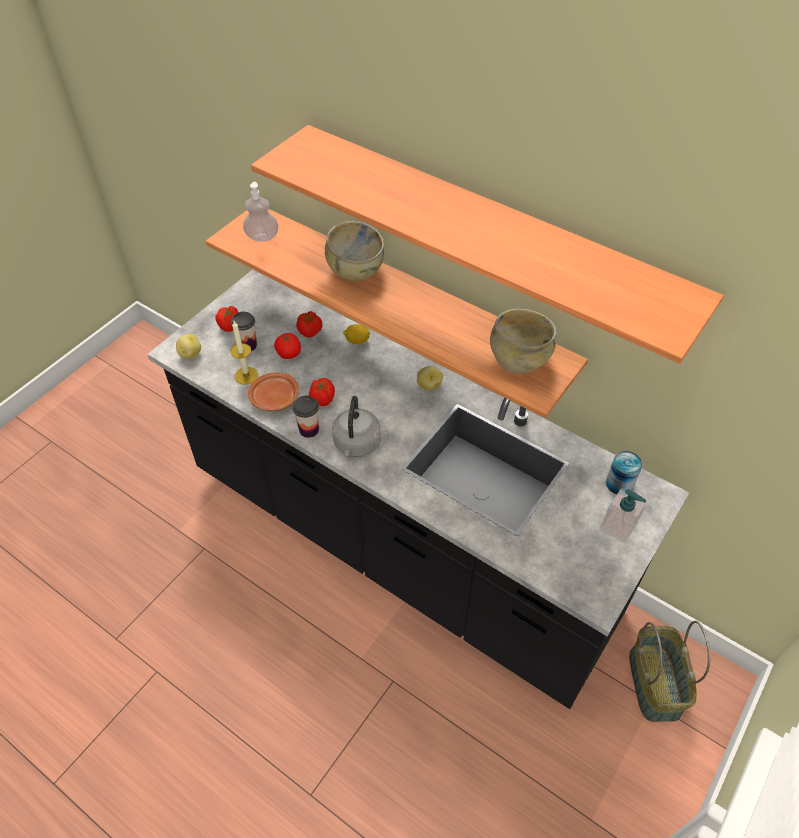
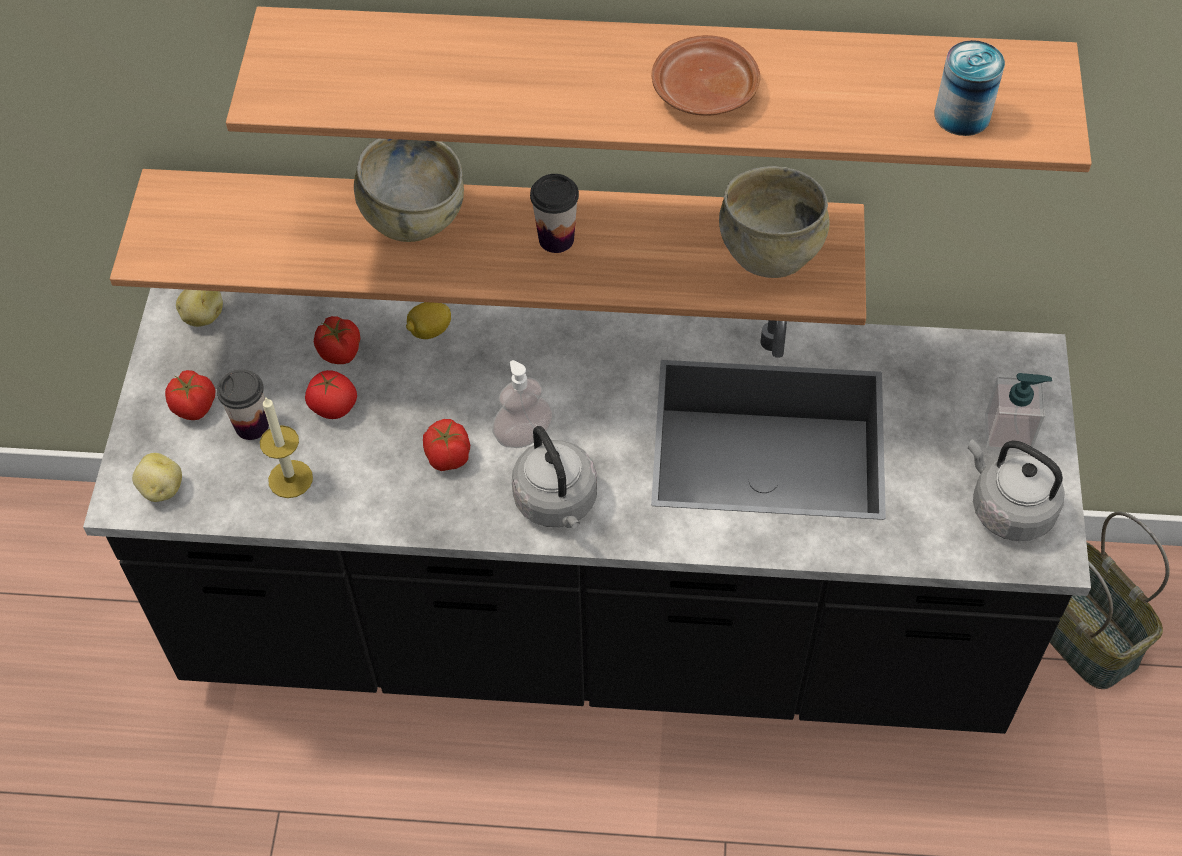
camera: 30 degrees left, 5 degrees up
(262, 237) = (207, 227): soap dispenser -> soap dispenser (523, 434)
(274, 398) = (368, 494): brown plate -> brown plate (704, 92)
(309, 430) = (464, 517): cup -> cup (556, 239)
(428, 385) = (596, 350): potato -> potato (202, 316)
(590, 565) = (1007, 508): none -> grey kettle
(619, 483) = (968, 368): can -> can (962, 115)

